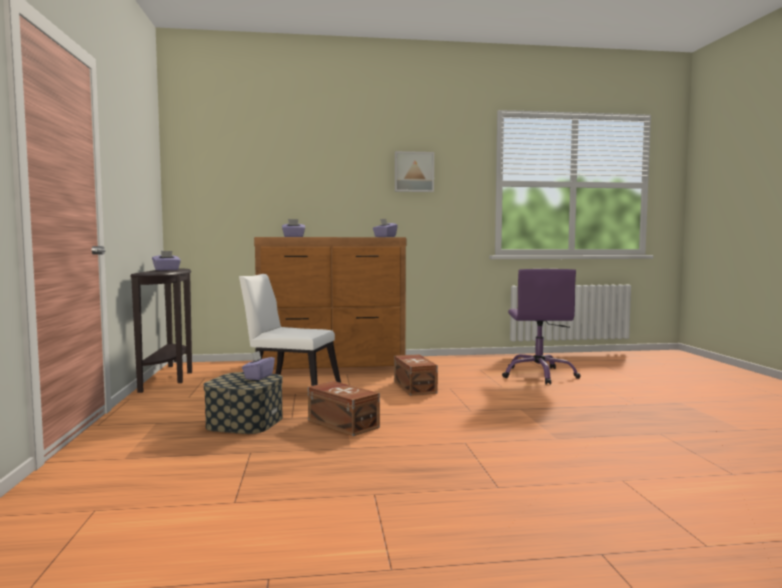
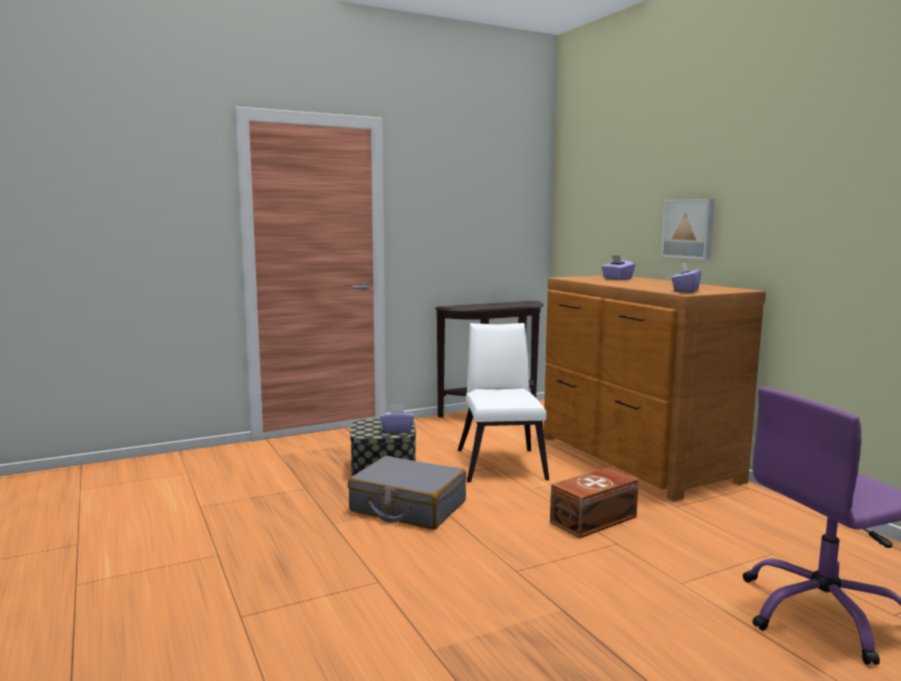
camera: 70 degrees right, 5 degrees up
(167, 270) = (502, 304): purple tissue box -> none
(343, 423) = (407, 507): brown storage box -> grey suitcase
(414, 172) = (806, 177): picture -> picture (689, 228)

